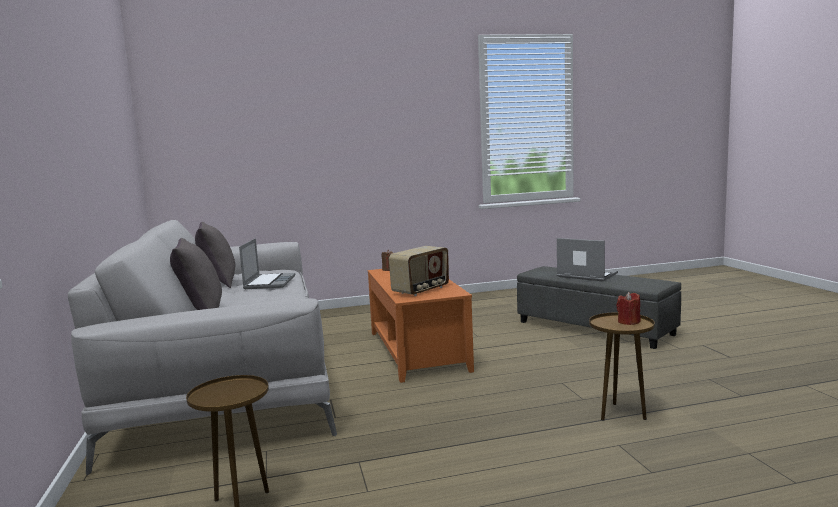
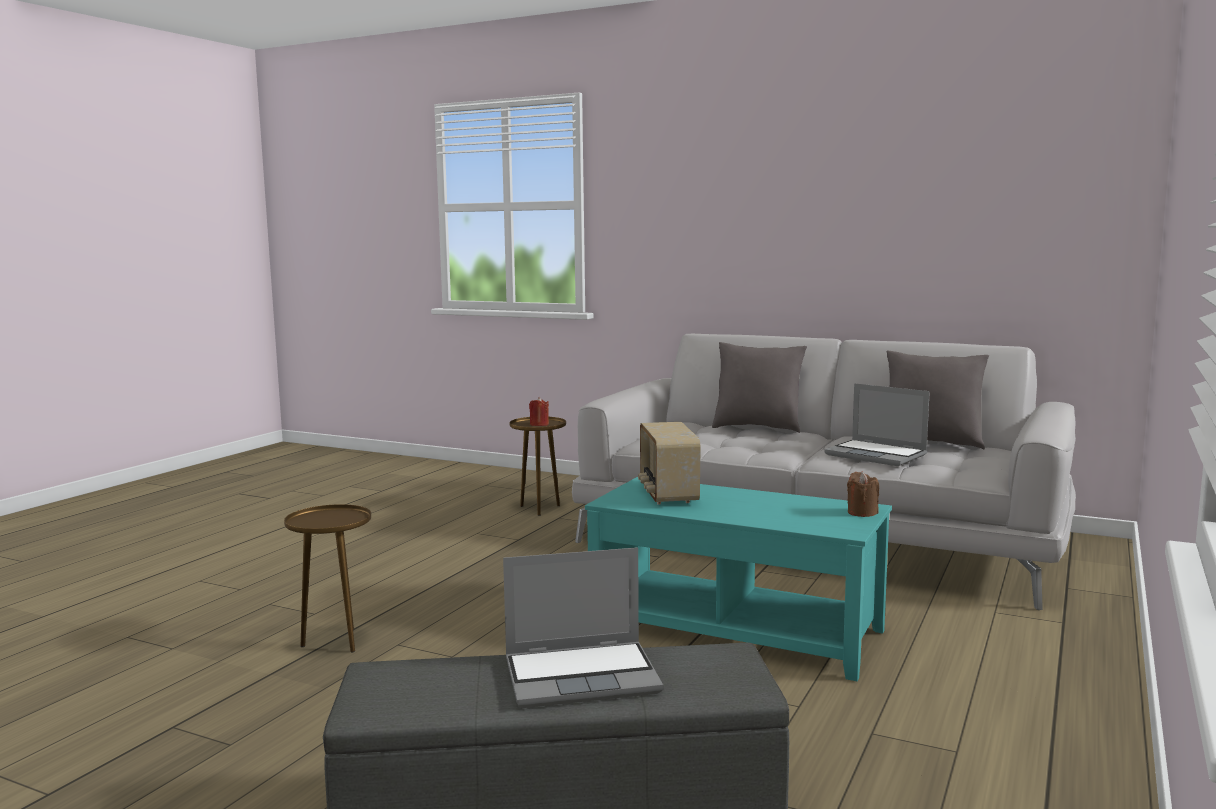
camera: 130 degrees right, 0 degrees up
(417, 350) = (736, 630): orange coffee table -> turquoise coffee table
(628, 322) = (321, 523): red candle -> red candle (539, 424)

